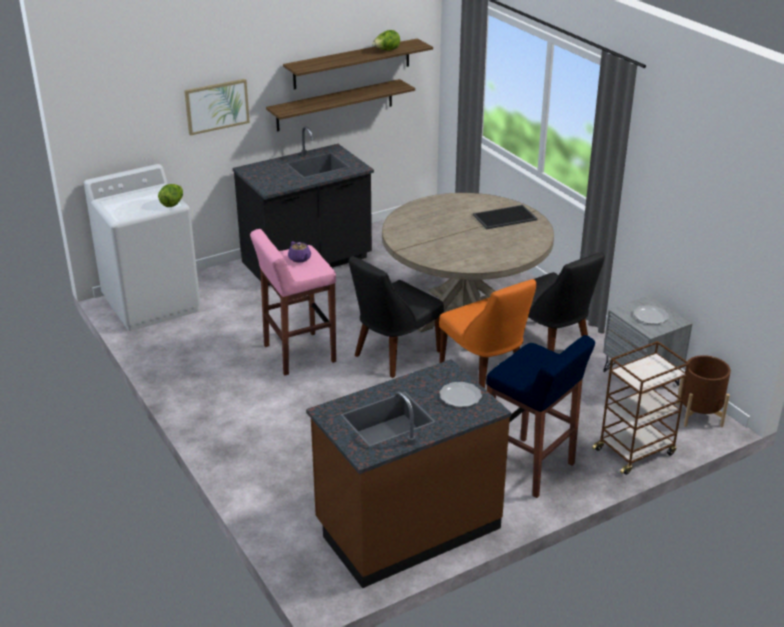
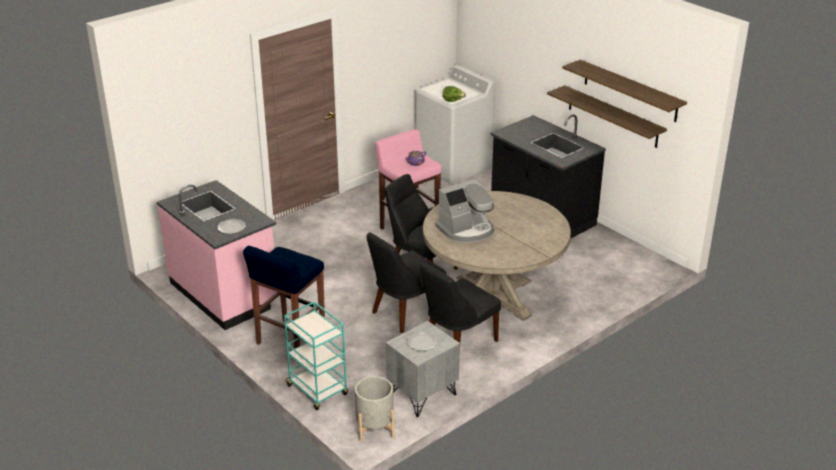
camera: 80 degrees right, 0 degrees up
(216, 106) = (534, 64): picture -> none
(386, 50) = (641, 92): lettuce -> none
(407, 526) = (225, 293): brown counter -> pink counter
(470, 247) = (466, 230): none -> coffee machine
(485, 374) = (405, 313): orange chair -> black chair
(504, 218) = (526, 243): tray -> none
(635, 451) = (318, 391): brown cart -> turquoise cart
(699, 415) = (375, 428): brown planter -> grey planter

